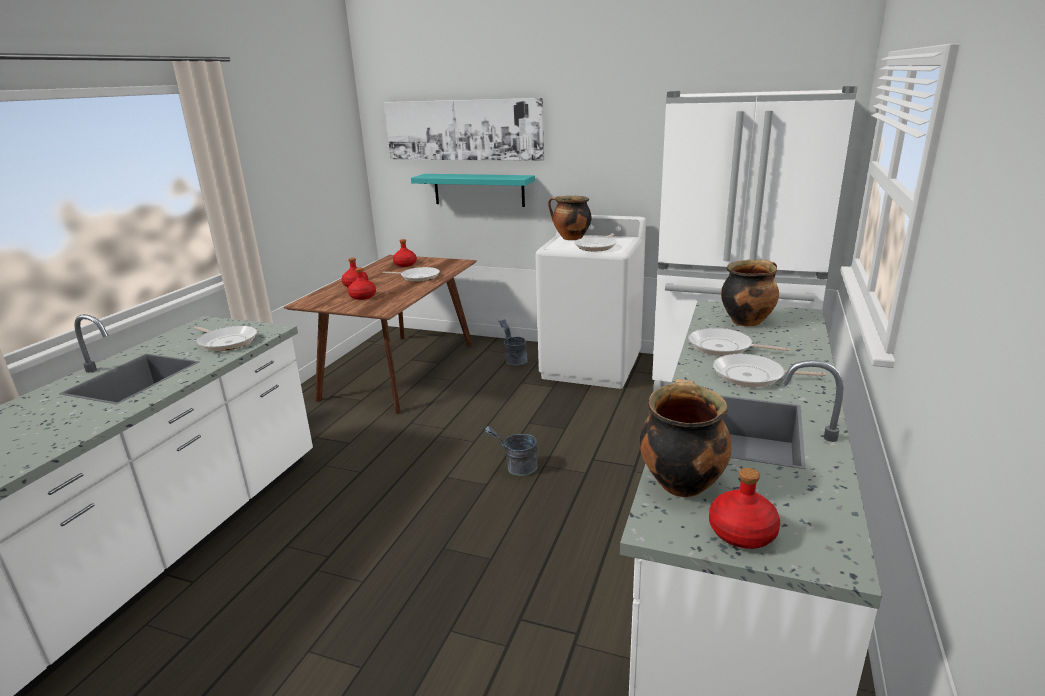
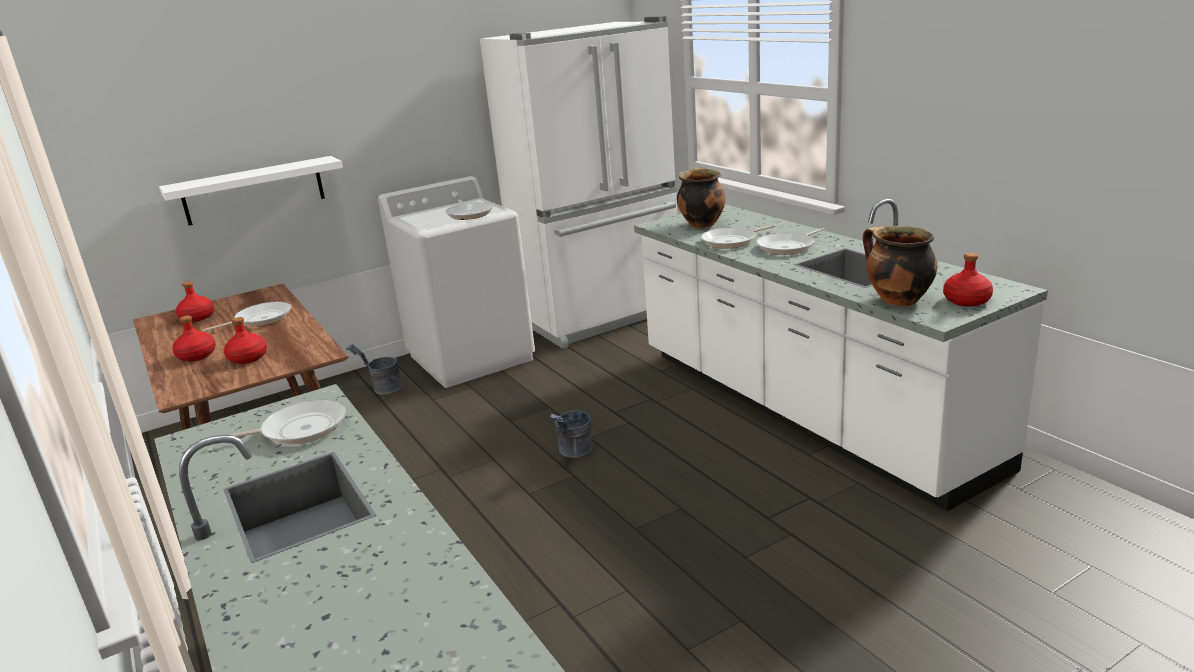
camera: 50 degrees left, 0 degrees up
(463, 130) = (215, 114): picture -> none
(478, 190) = (253, 190): turquoise shelf -> white shelf
(570, 238) = (421, 216): cooking pot -> none

